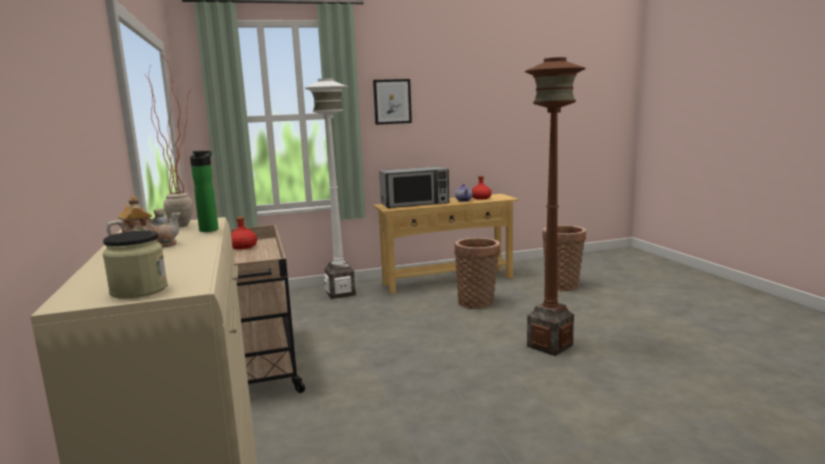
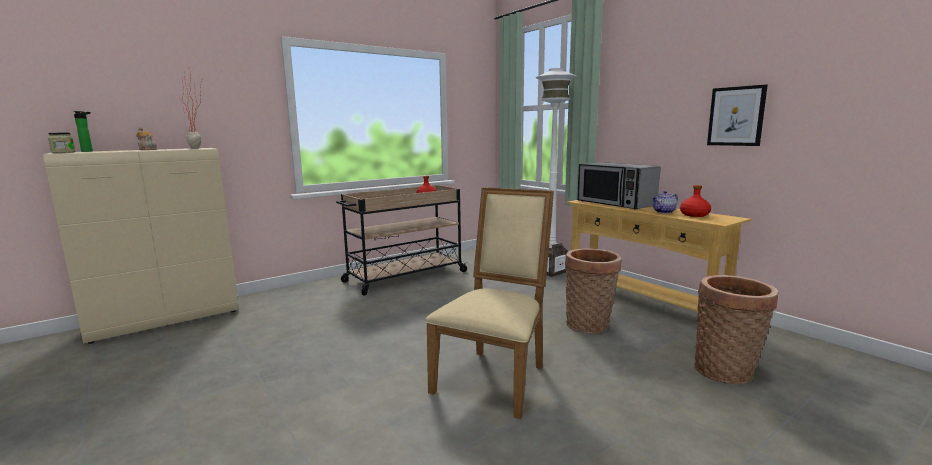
camera: 70 degrees right, 0 degrees up
(210, 229) = (179, 149): bottle -> bottle (89, 151)
(392, 101) = (638, 88): picture -> picture (736, 116)
(549, 345) = (495, 377): brown floor lamp -> beige chair

